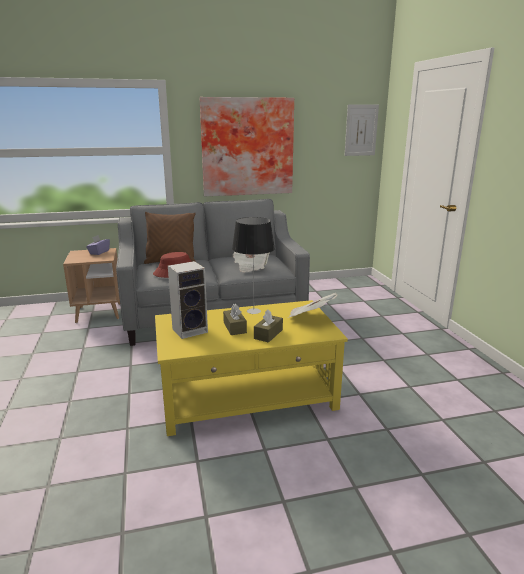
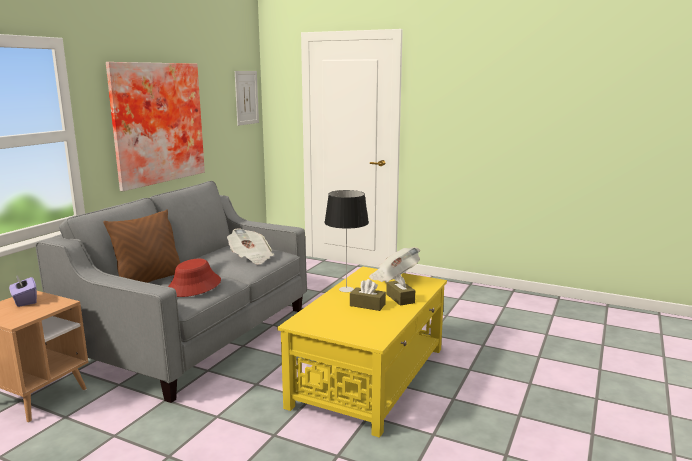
camera: 50 degrees left, 5 degrees down
(191, 330) = (342, 321): speaker -> none

